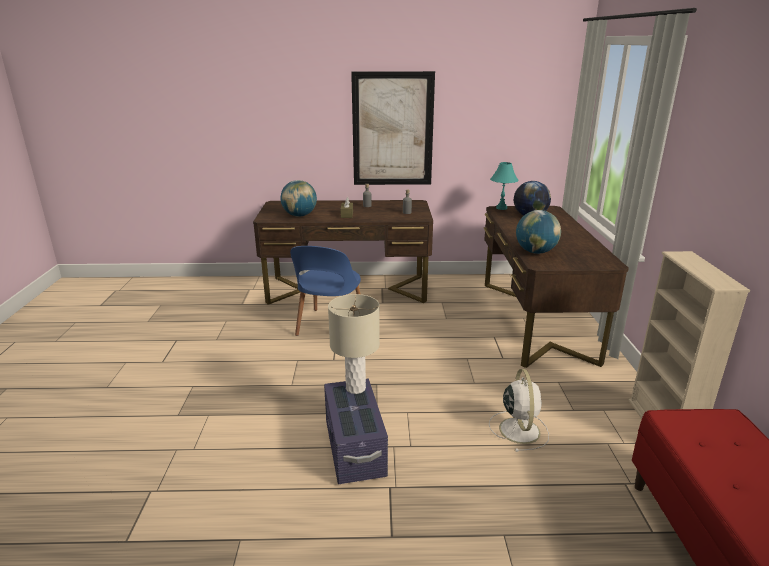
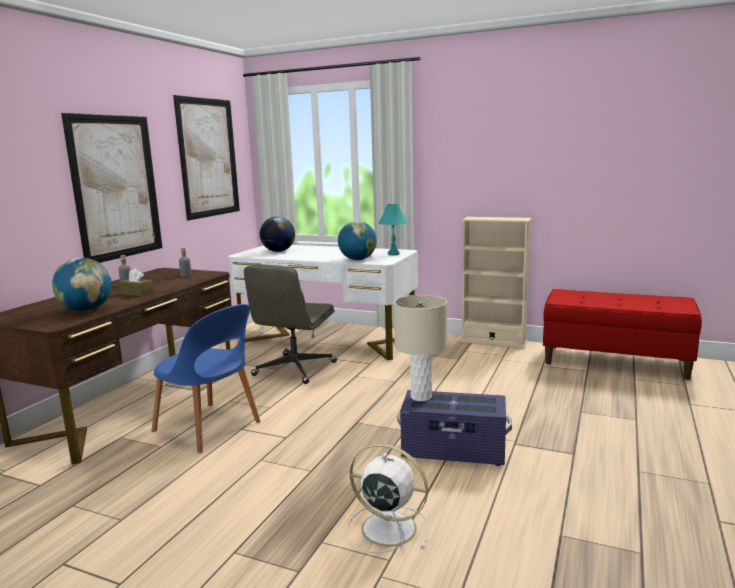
camera: 65 degrees left, 10 degrees down
(453, 325) = (294, 369): none -> grey office chair
(501, 208) = (241, 254): turquoise table lamp -> turquoise table lamp (393, 254)
(510, 109) = (208, 158): none -> picture
(519, 429) = (469, 380): white fan -> white fan (386, 528)
(535, 320) = (326, 339): brown desk -> white desk

